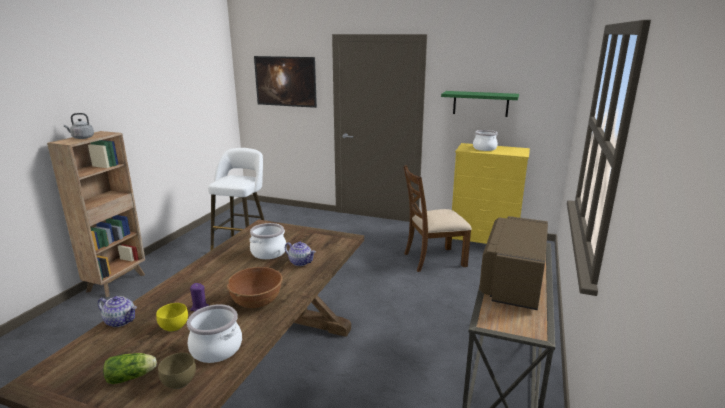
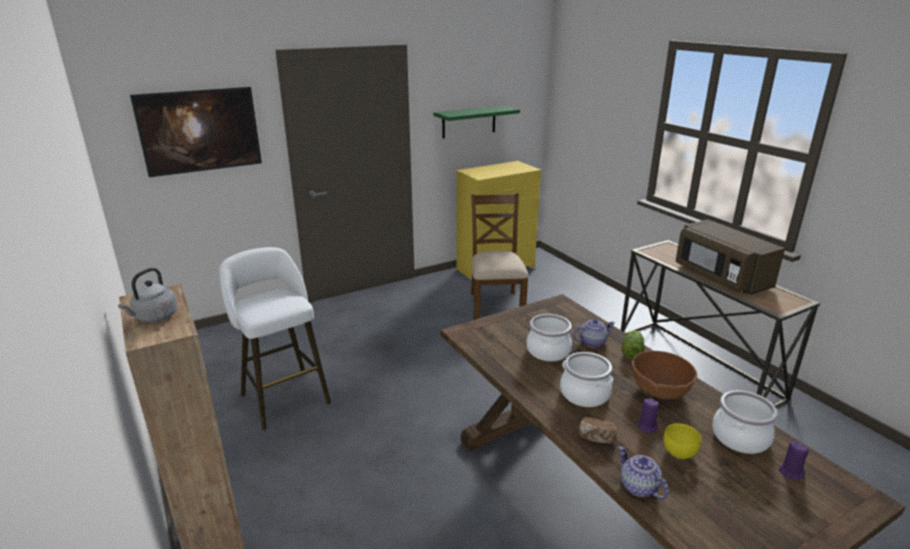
camera: 50 degrees left, 5 degrees up
(121, 321) = (638, 487): teapot -> teapot turned 90 degrees counterclockwise
(132, 377) = (768, 501): lettuce -> lettuce (632, 351)
(170, 294) = (596, 438): none -> bread
(181, 382) = (790, 472): brown bowl -> purple candle
(433, 259) = (495, 305): brown chair -> brown chair turned 150 degrees clockwise
(484, 148) = (491, 171): cooking pot -> cooking pot (584, 394)

